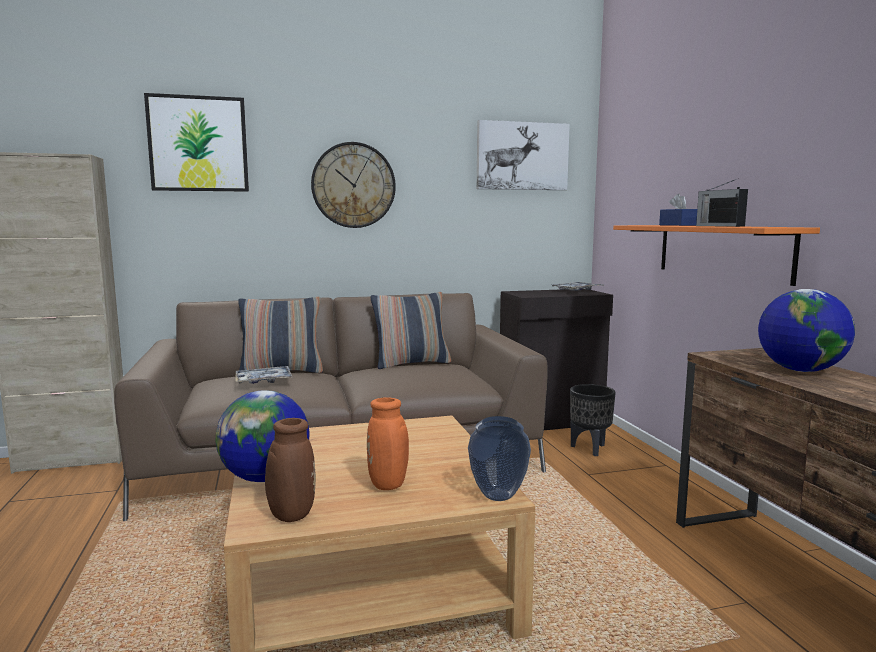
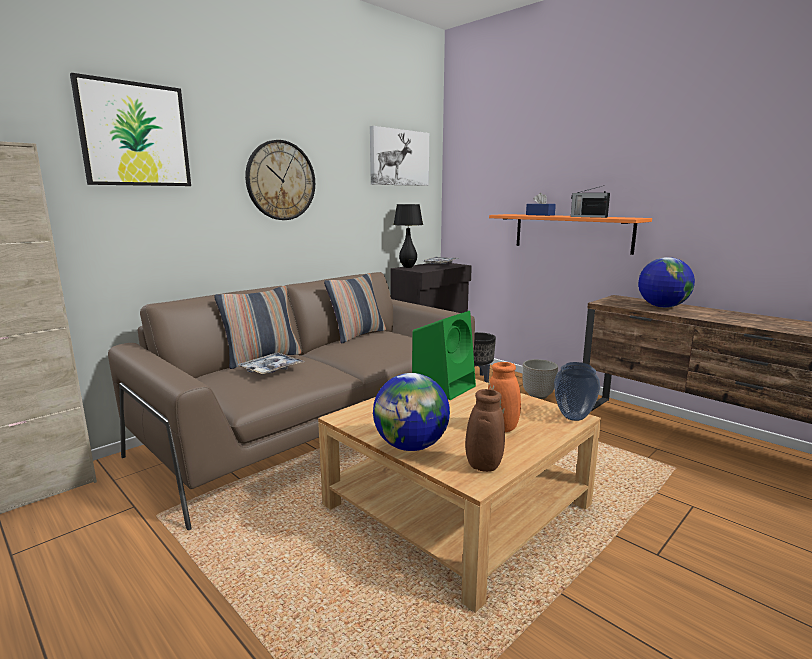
camera: 30 degrees left, 5 degrees up
(412, 431) = (444, 387): none -> green speaker
(523, 291) = (408, 267): none -> black table lamp
(648, 486) = (538, 395): none -> planter

